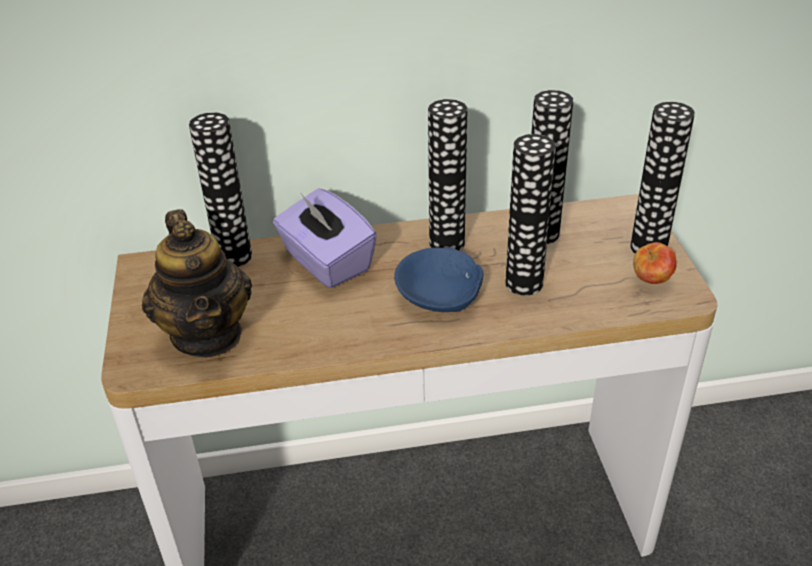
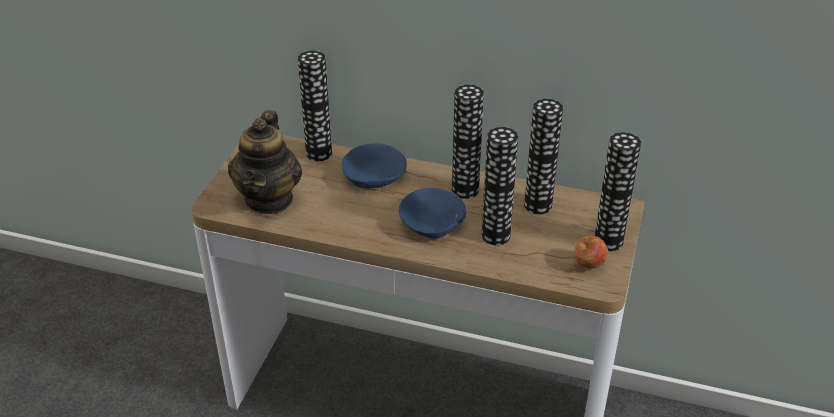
camera: 25 degrees right, 0 degrees up
(326, 262) = (374, 177): purple tissue box -> blue bowl

